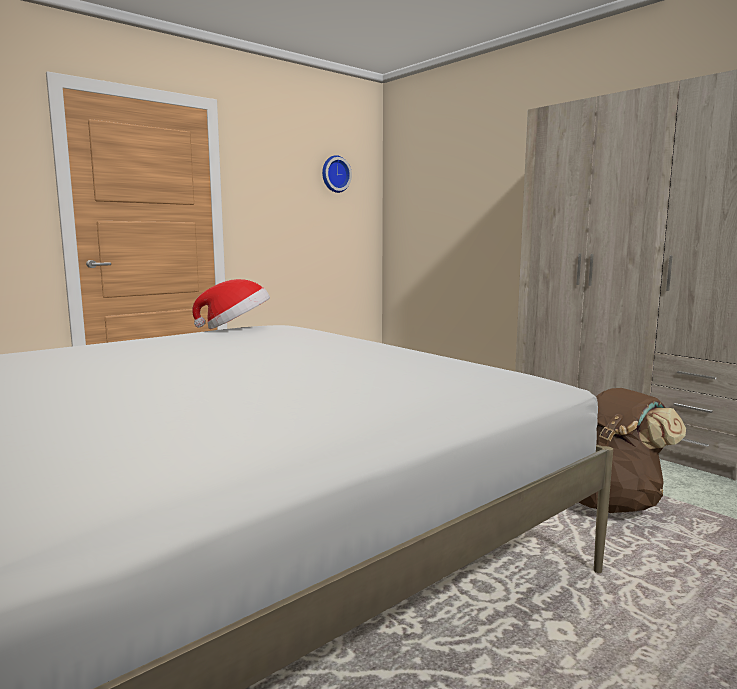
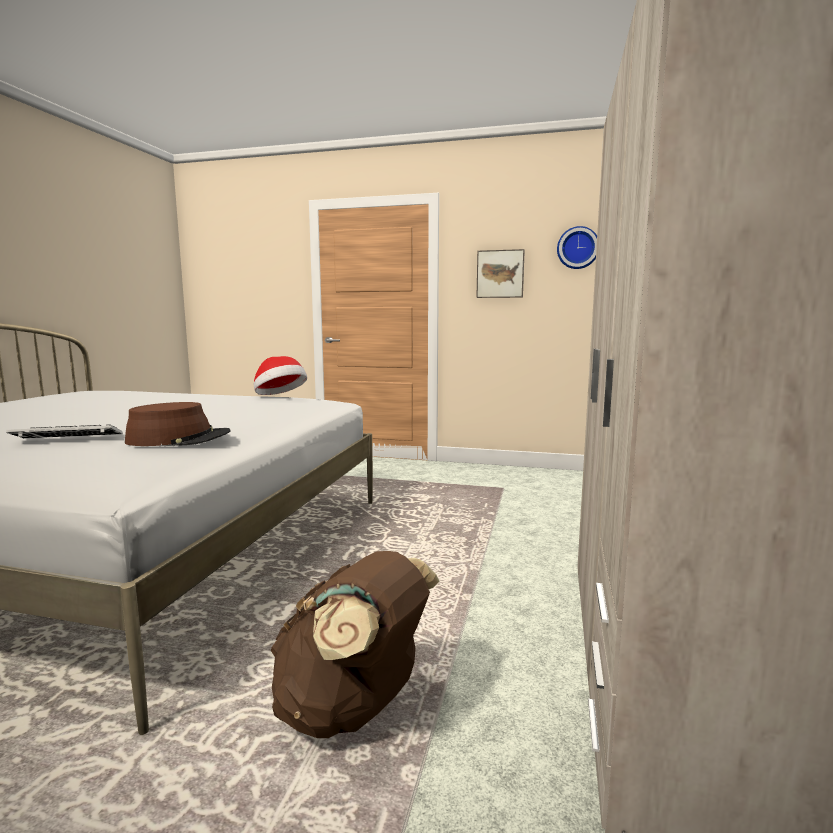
camera: 55 degrees right, 0 degrees up
(278, 192) = (500, 274): none -> picture
(357, 380) = (67, 439): none -> keyboard
(419, 357) = (179, 438): none -> brown hat

